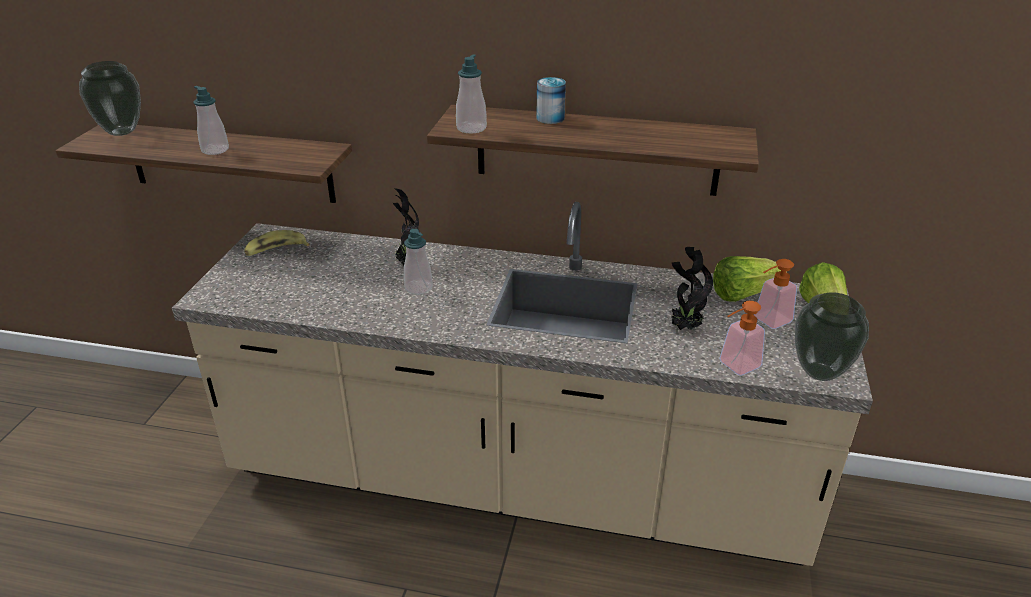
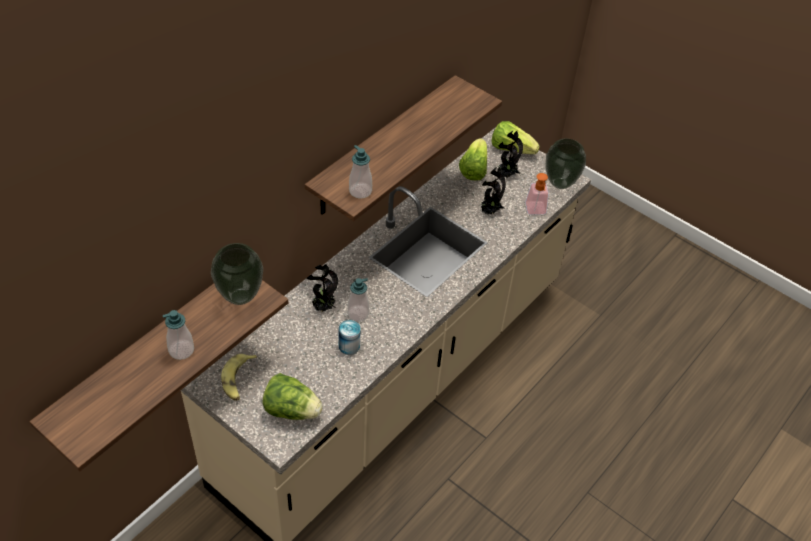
camera: 65 degrees left, 15 degrees up
(120, 132) = (74, 410): vase -> vase (240, 297)
(253, 290) = (292, 410): none -> lettuce
(550, 118) = (372, 148): can -> can (349, 346)
(768, 321) = (506, 175): soap dispenser -> potted plant

